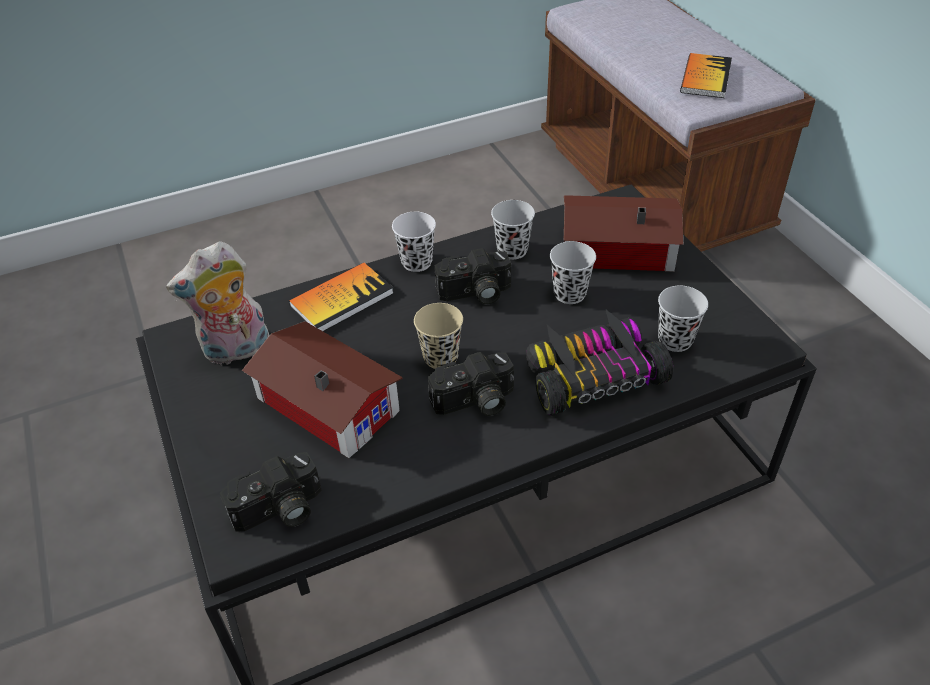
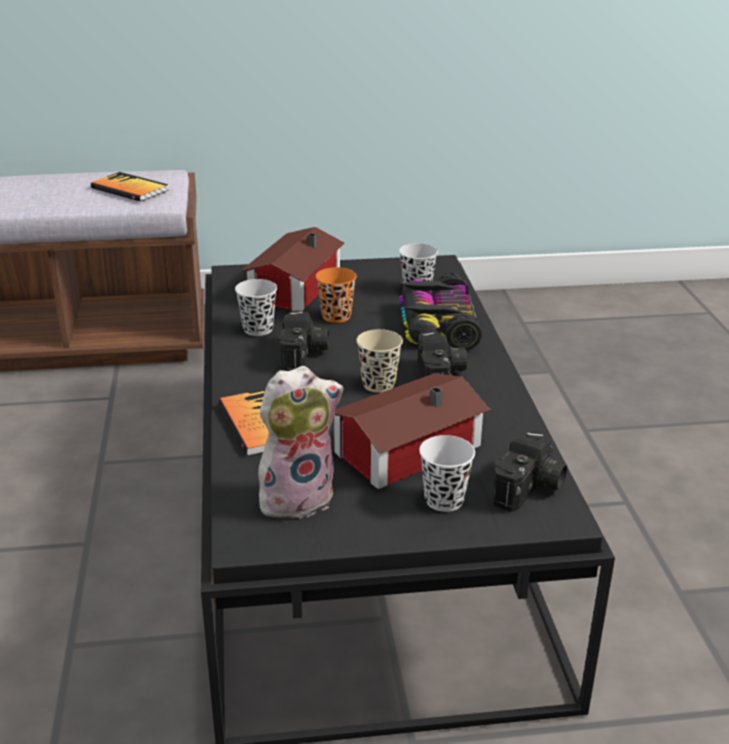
camera: 75 degrees left, 15 degrees down
(236, 351) = (297, 497): plush toy -> plush toy turned 105 degrees counterclockwise
(279, 511) = (530, 489): camera -> camera turned 45 degrees clockwise
(417, 262) = (235, 376): white cup -> white cup (444, 500)
(569, 294) = (336, 316): black cup -> orange cup

